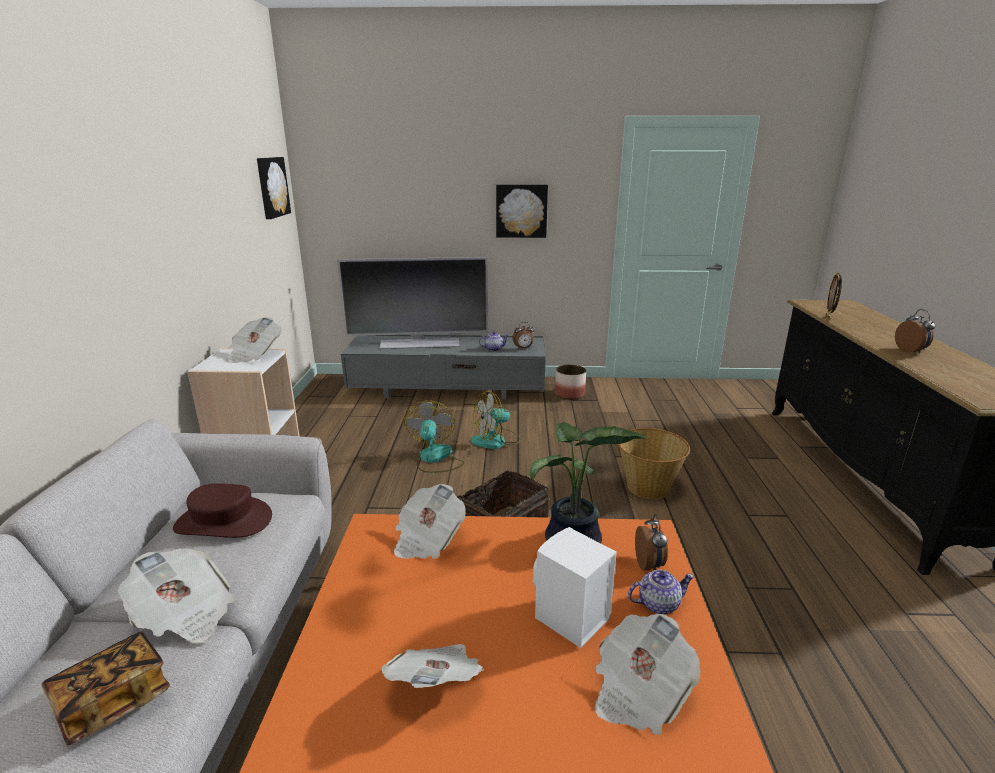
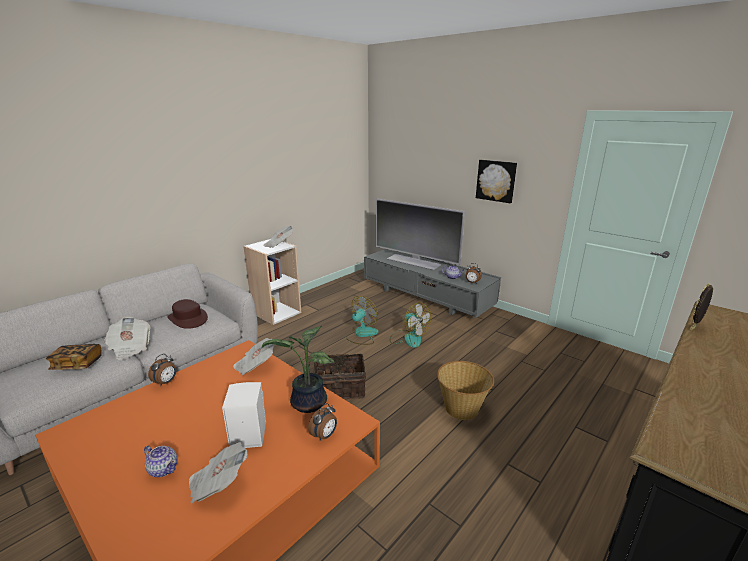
camera: 40 degrees right, 0 degrees up
(271, 187) = (345, 151): picture -> none
(437, 683) = (166, 424): newspaper -> none
(496, 441) = (408, 338): fan -> fan turned 150 degrees counterclockwise
(570, 394) = (501, 326): planter -> none
(657, 604) = (294, 455): teapot -> teapot (163, 469)
(910, 351) = (708, 384): alarm clock -> alarm clock (166, 382)

